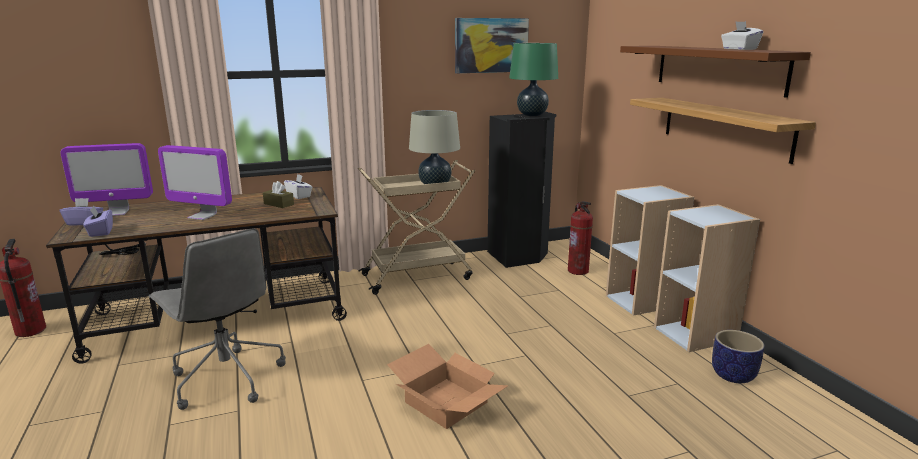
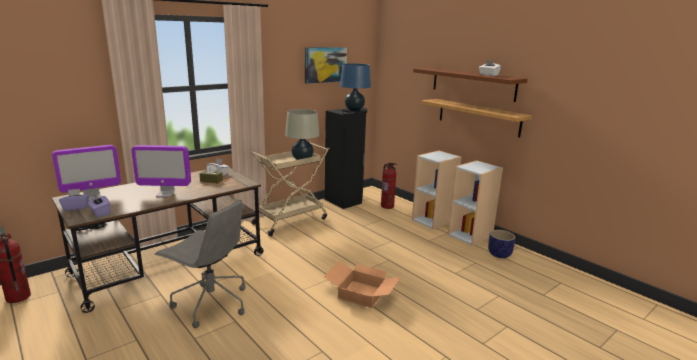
camera: 20 degrees left, 0 degrees up
(532, 115) = (354, 109): green table lamp -> blue table lamp

